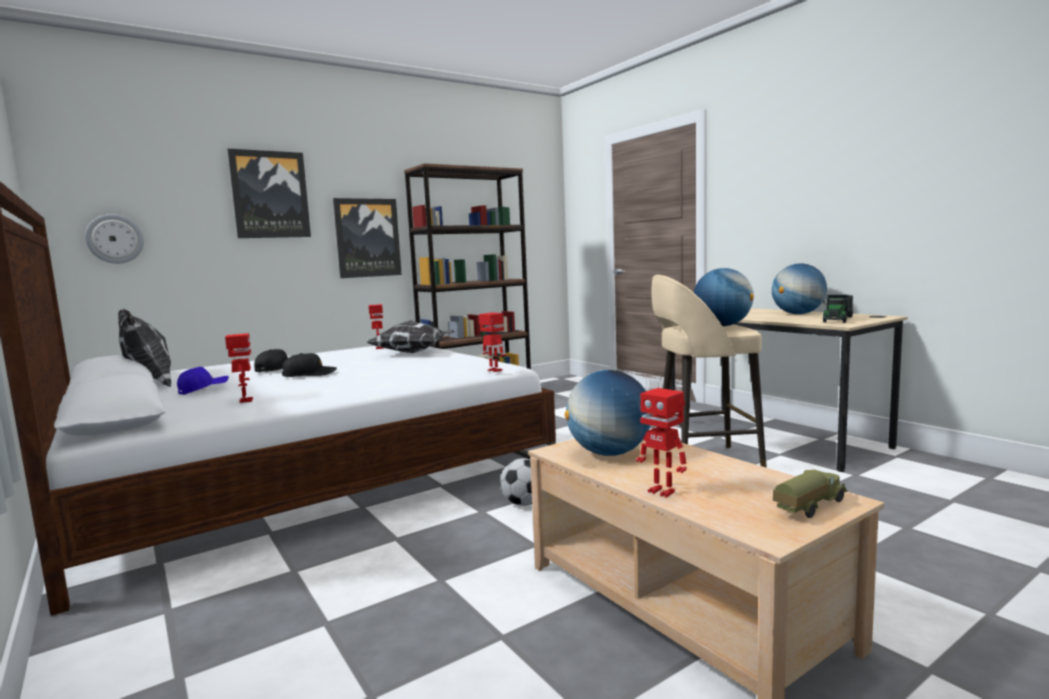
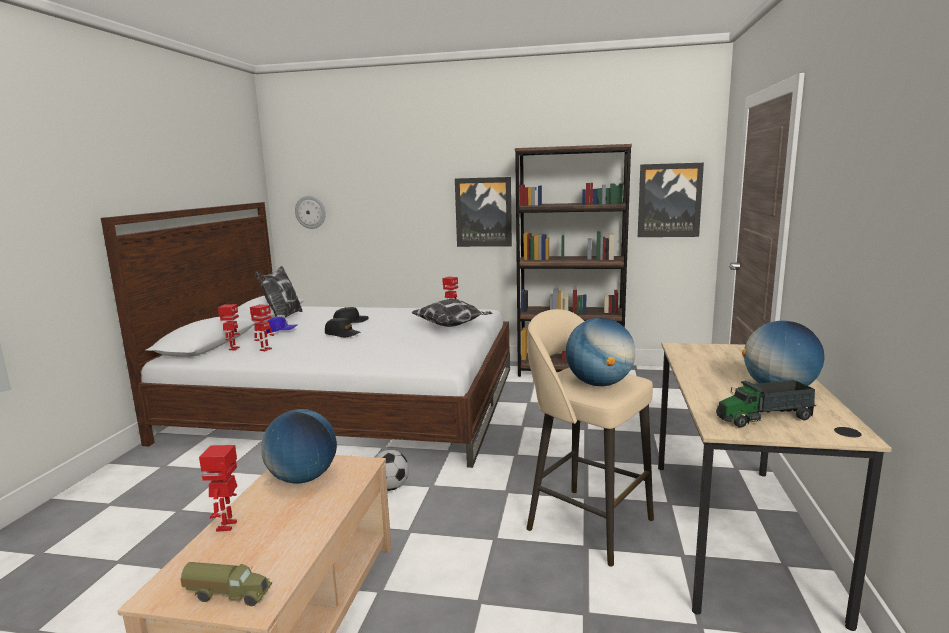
camera: 45 degrees right, 5 degrees up
(270, 195) = (407, 177): picture -> picture (669, 200)
(494, 370) = (421, 367): toy robot -> toy robot (233, 349)

